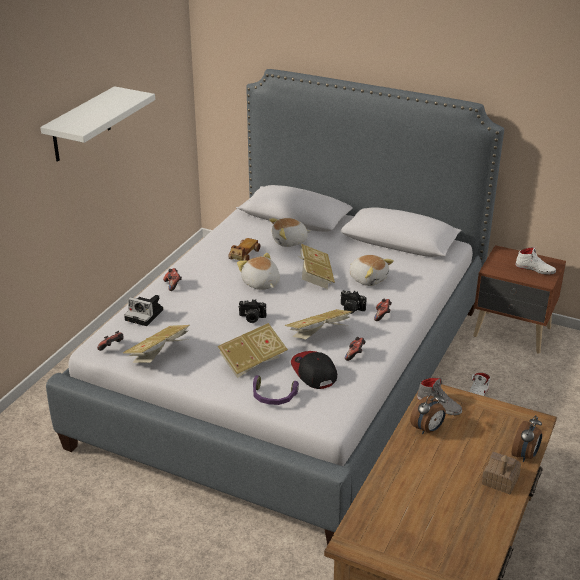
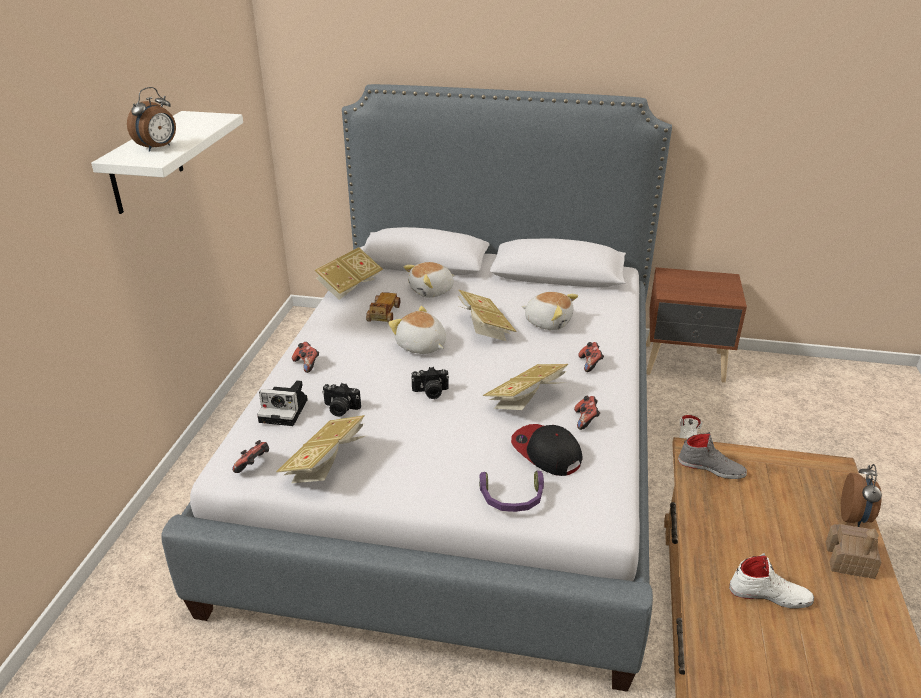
camera: 15 degrees left, 0 degrees up
(252, 362) = (458, 453): book -> book (349, 286)
(351, 309) = (548, 362): camera -> camera (340, 409)
(428, 429) = (718, 505): alarm clock -> alarm clock (158, 148)
(535, 269) = (714, 287): white shoe -> white shoe (769, 594)

